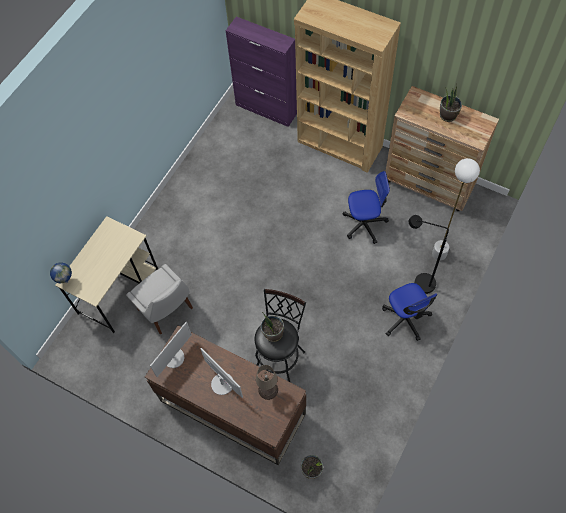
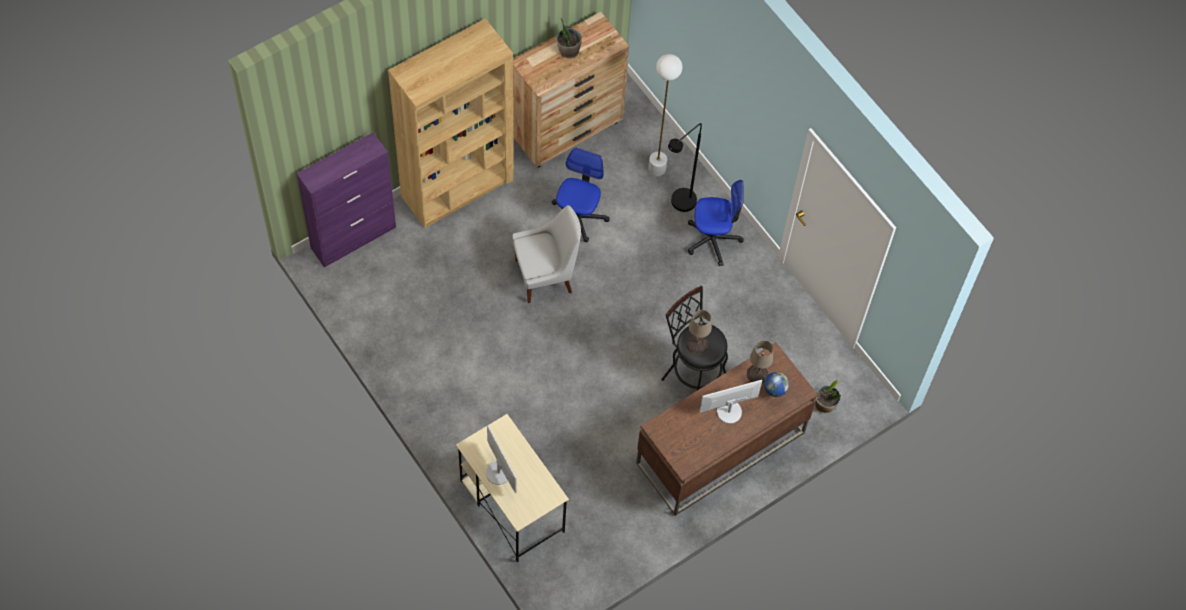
camera: 70 degrees left, 0 degrees up
(66, 281) = (519, 517): globe -> globe (773, 394)
(166, 310) = (568, 465): white chair -> white chair (546, 276)
(173, 357) = (675, 444): monitor -> monitor (499, 472)
(273, 333) = (697, 343): potted plant -> beige table lamp

